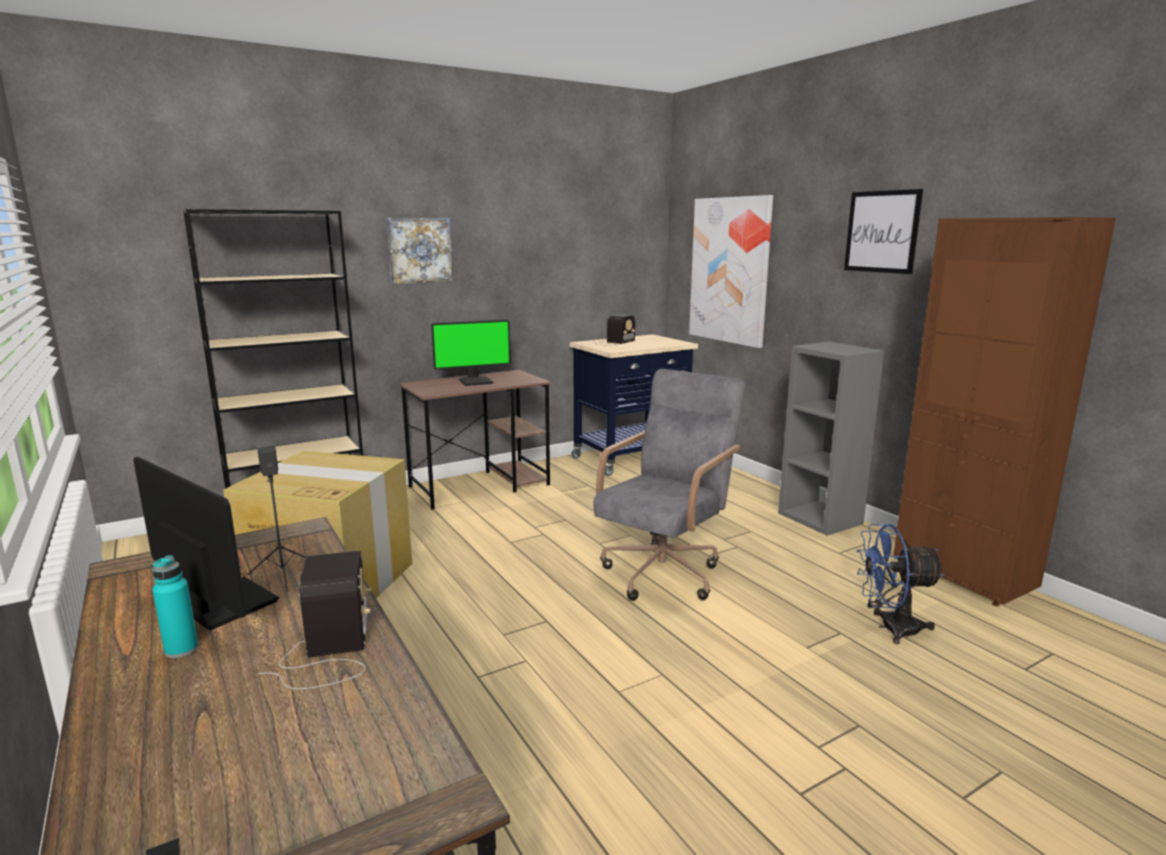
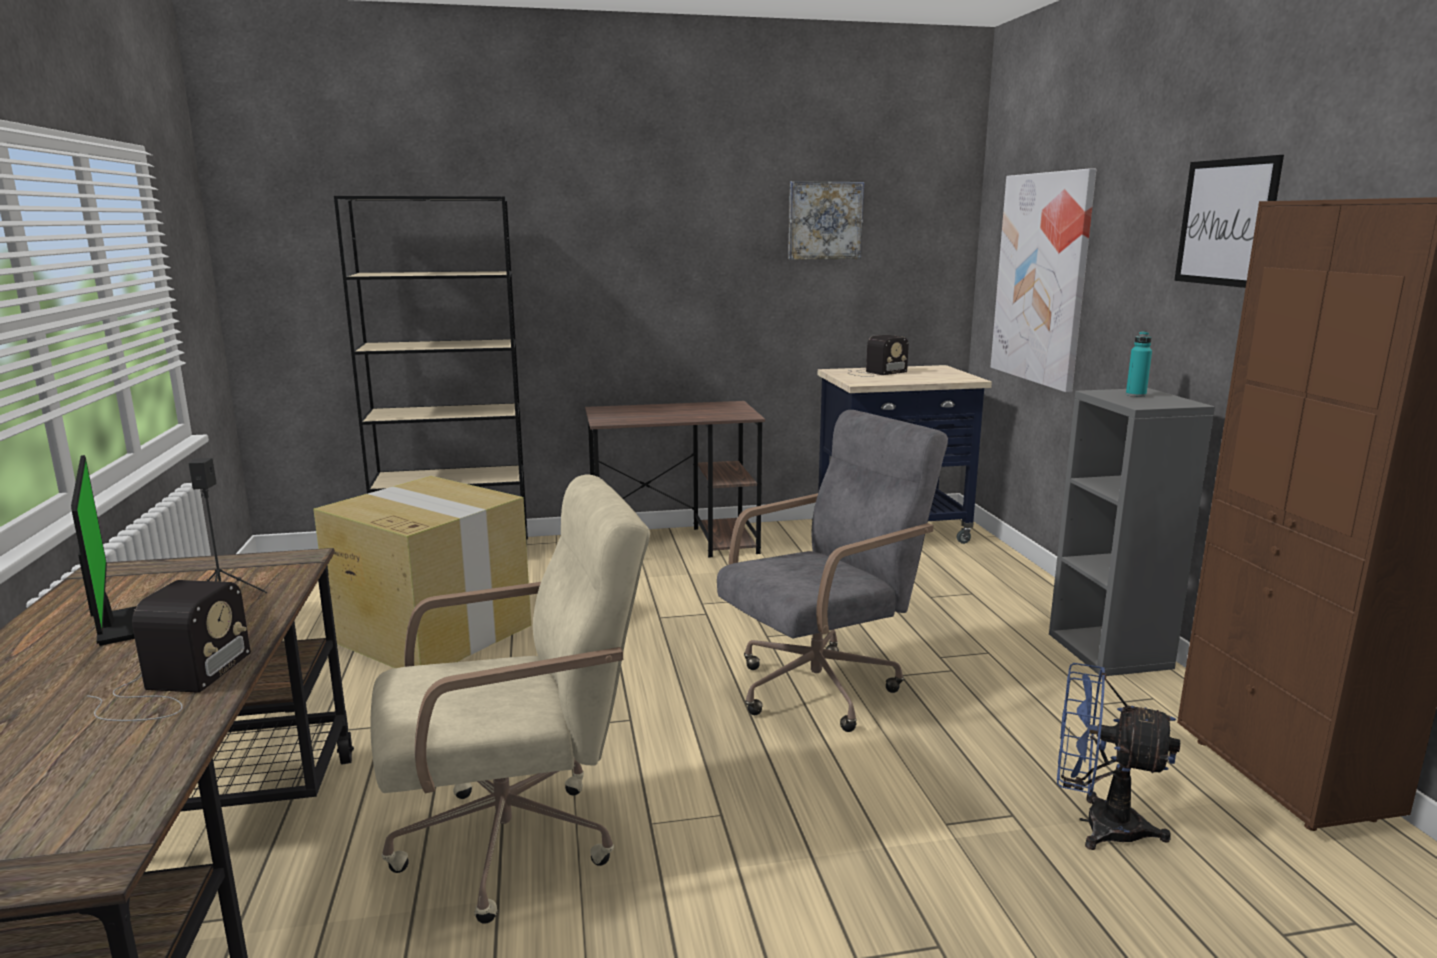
camera: 20 degrees right, 0 degrees up
(181, 649) = (57, 659): turquoise bottle -> turquoise bottle (1135, 395)
(420, 250) = (619, 244): picture -> picture (825, 220)
(476, 381) = (674, 411): monitor -> none
(532, 728) = (519, 842): none -> beige office chair

